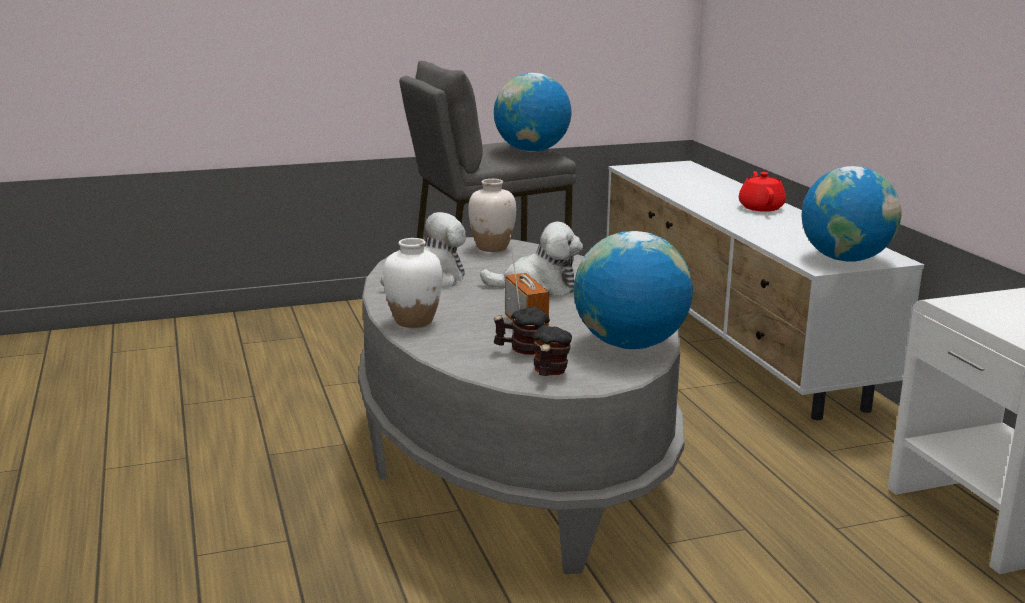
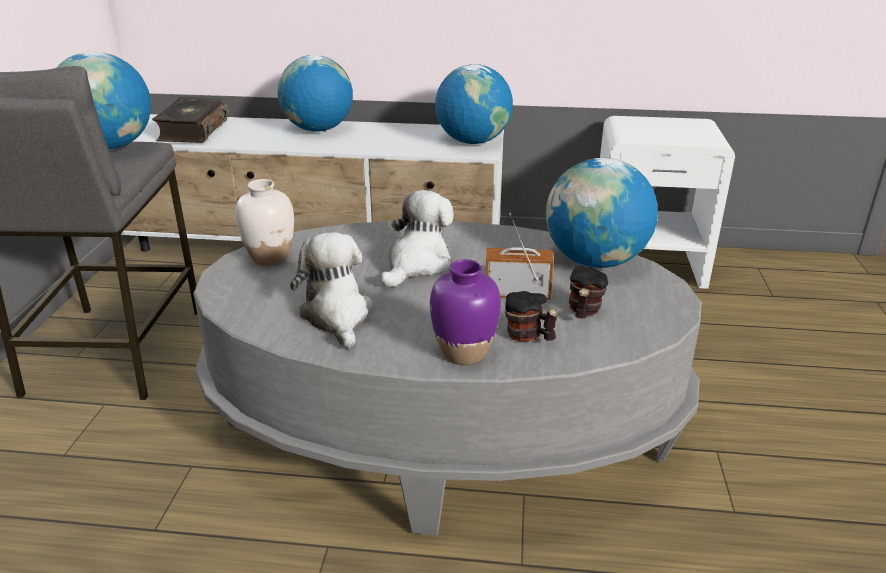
camera: 65 degrees left, 10 degrees up
(414, 321) = (463, 353): white vase -> purple vase
(549, 373) = (647, 312): mug -> mug (528, 337)
(681, 179) = (192, 131): none -> book
(761, 207) = (318, 129): red teapot -> globe

